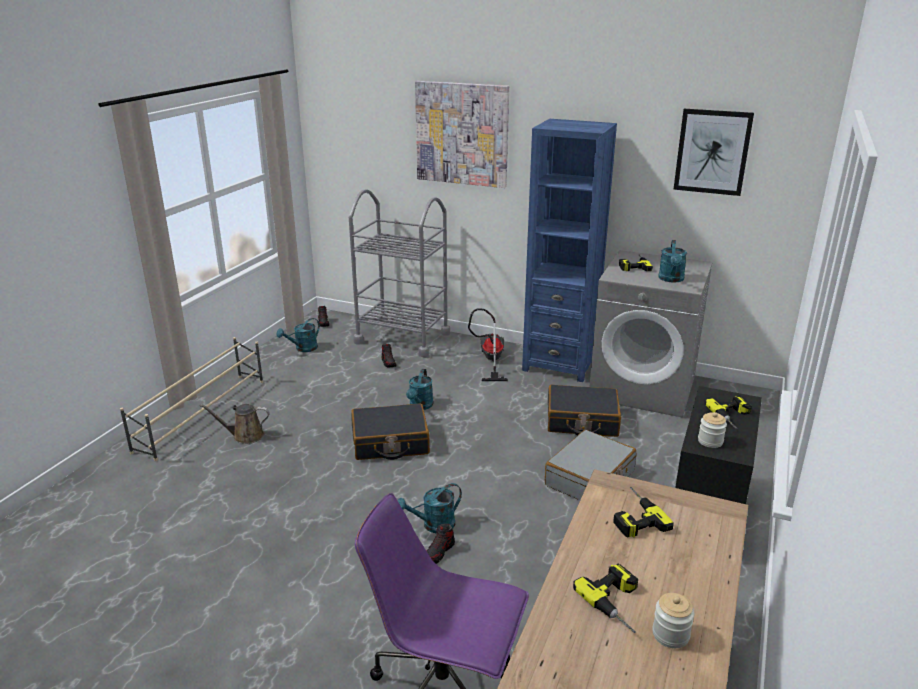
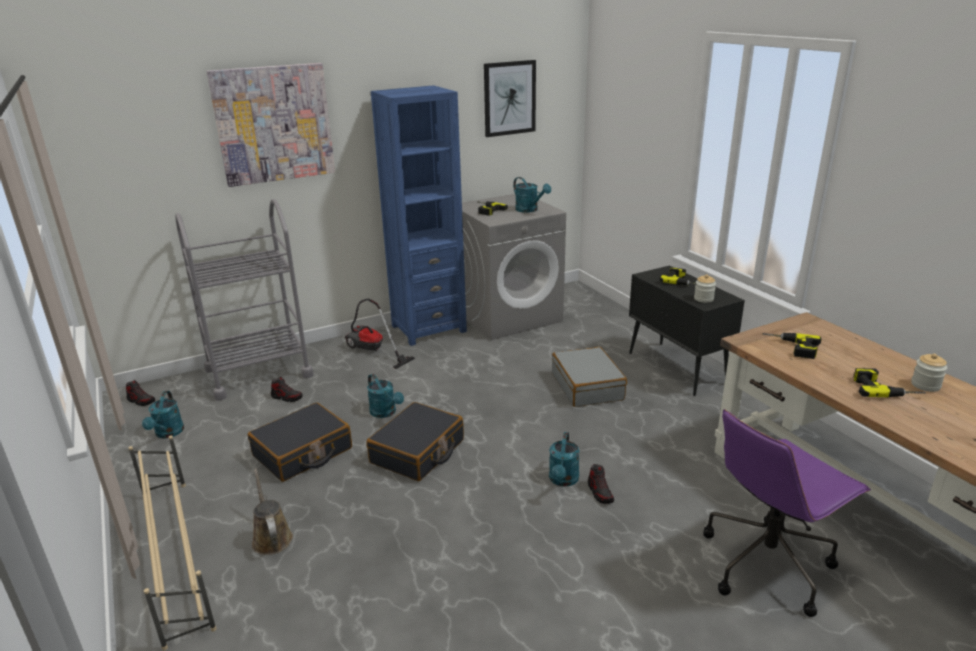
camera: 50 degrees left, 0 degrees up
(245, 436) = (271, 537): brown watering can -> brown watering can turned 120 degrees clockwise
(582, 421) = (515, 356): black suitcase -> black suitcase (303, 452)

